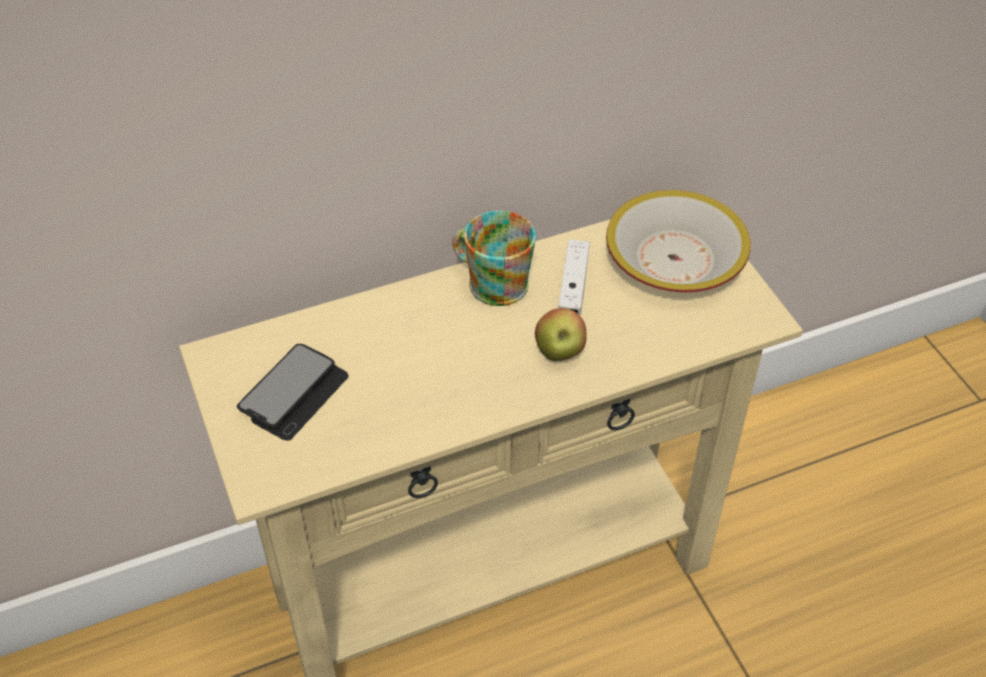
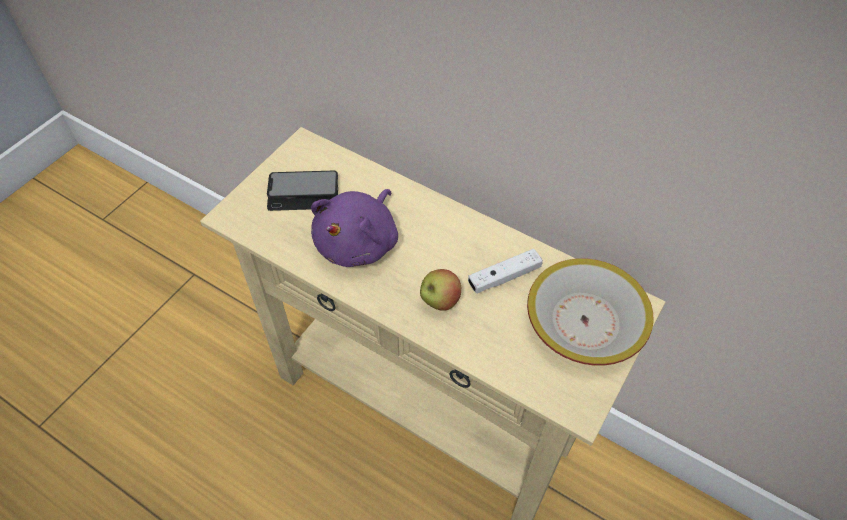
camera: 55 degrees right, 5 degrees up
(421, 379) = (359, 243): none -> purple plush toy
(491, 281) = (469, 232): mug -> none

